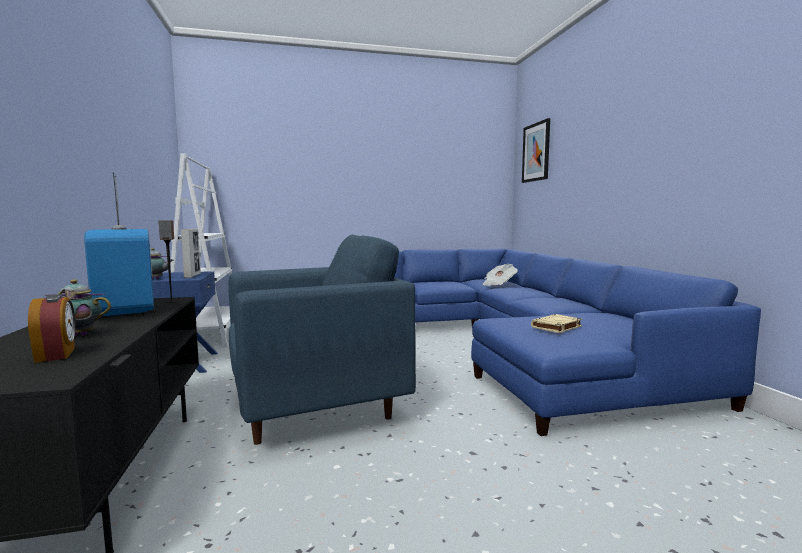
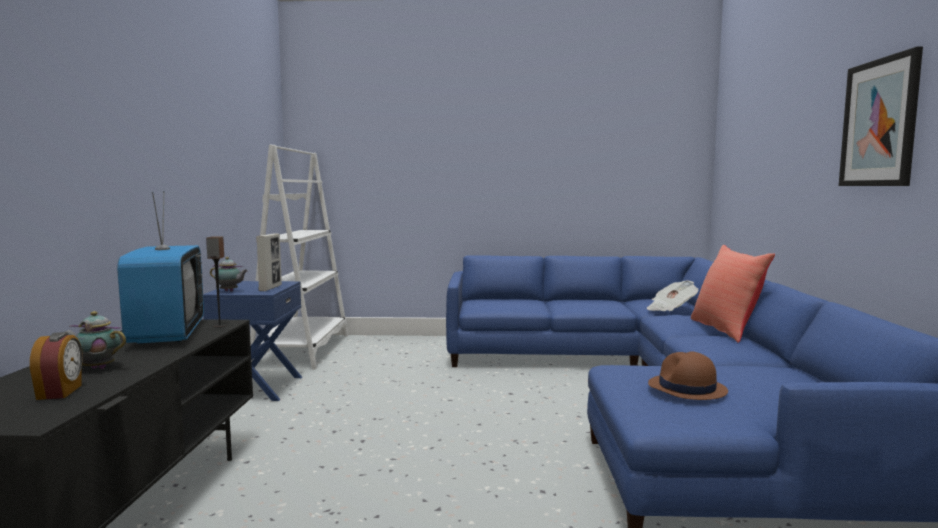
camera: 15 degrees right, 0 degrees up
(315, 408) = (372, 462): blue armchair -> none
(536, 152) = (740, 122): picture -> picture (879, 123)
(545, 294) = (726, 330): none -> red pillow
(556, 327) = (687, 389): beige book -> brown hat

